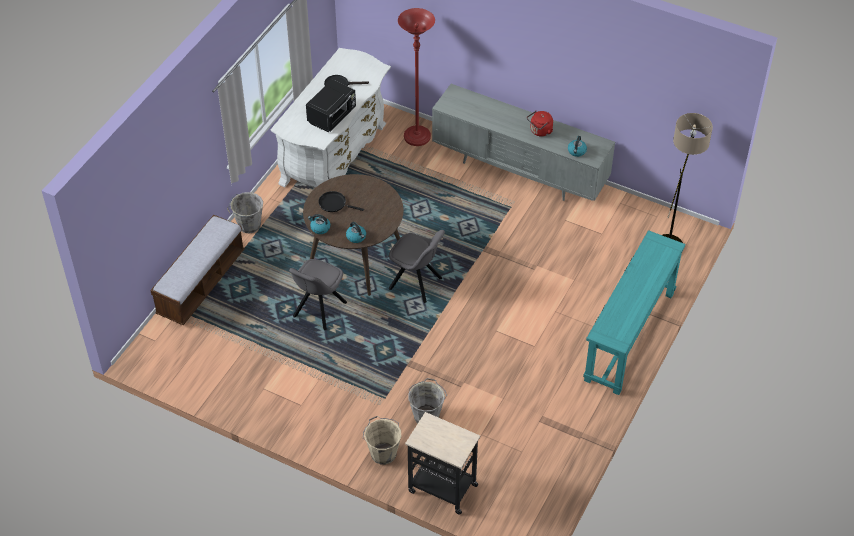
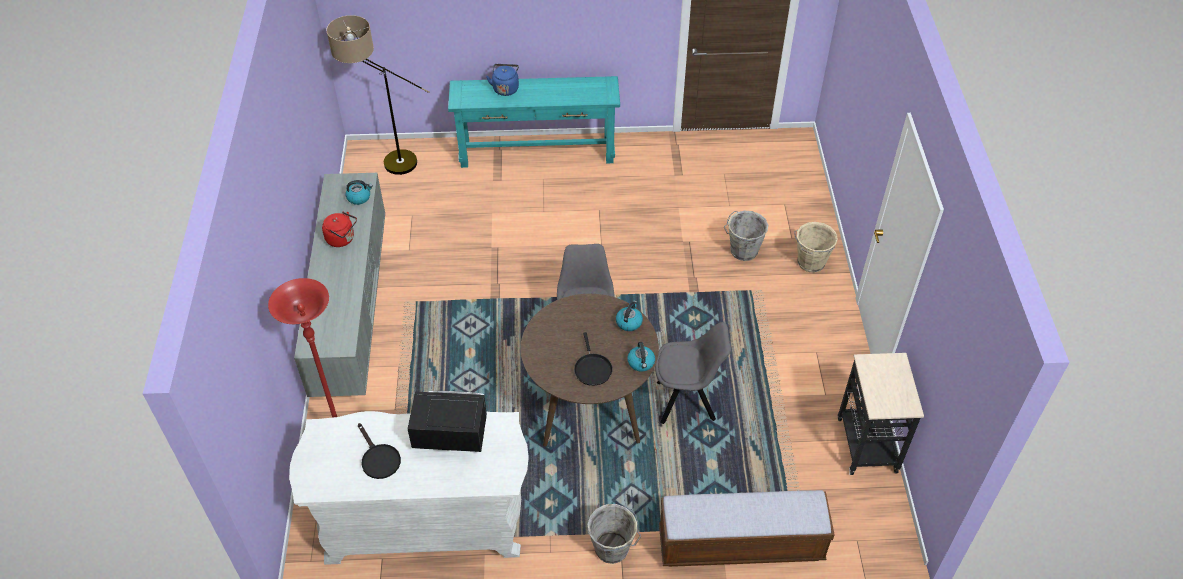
camera: 120 degrees left, 0 degrees up
(441, 488) = (808, 208): cart -> cart (867, 446)
(653, 273) = (505, 88): none -> blue kettle

